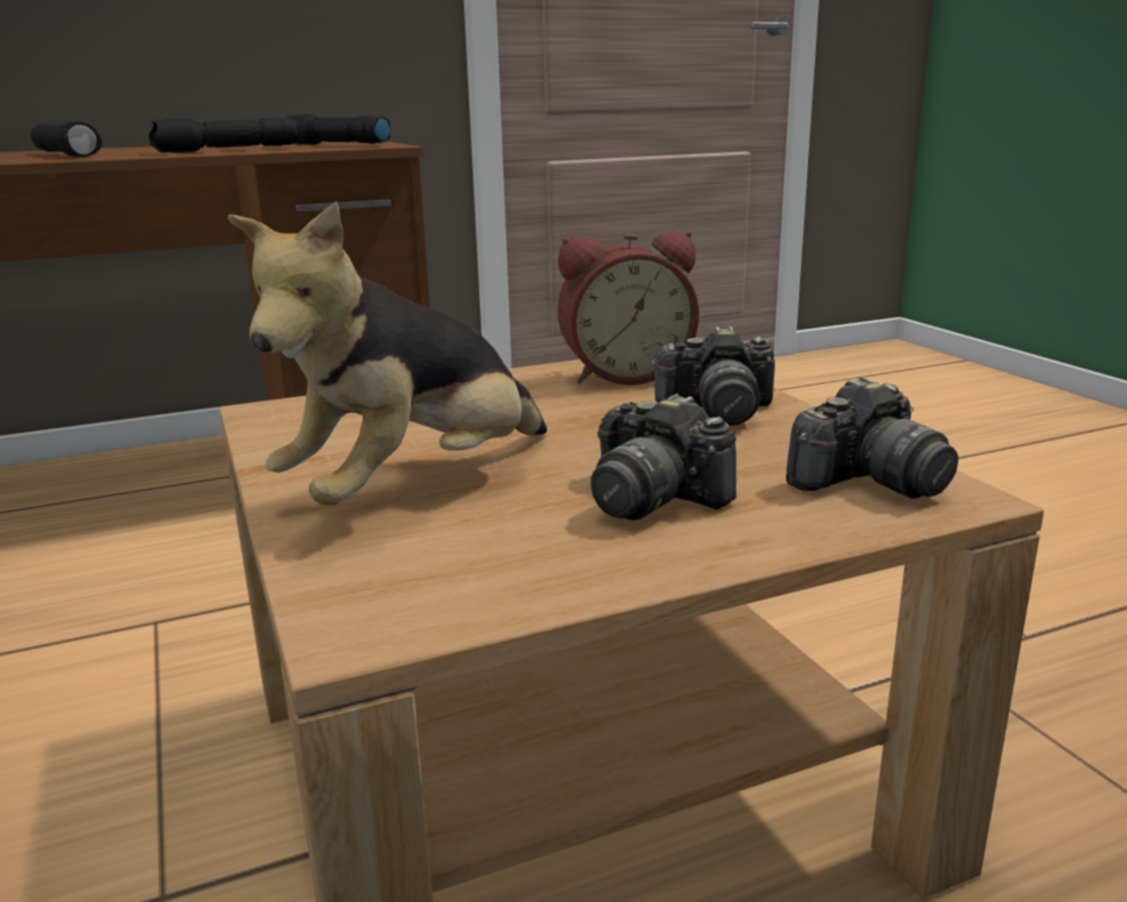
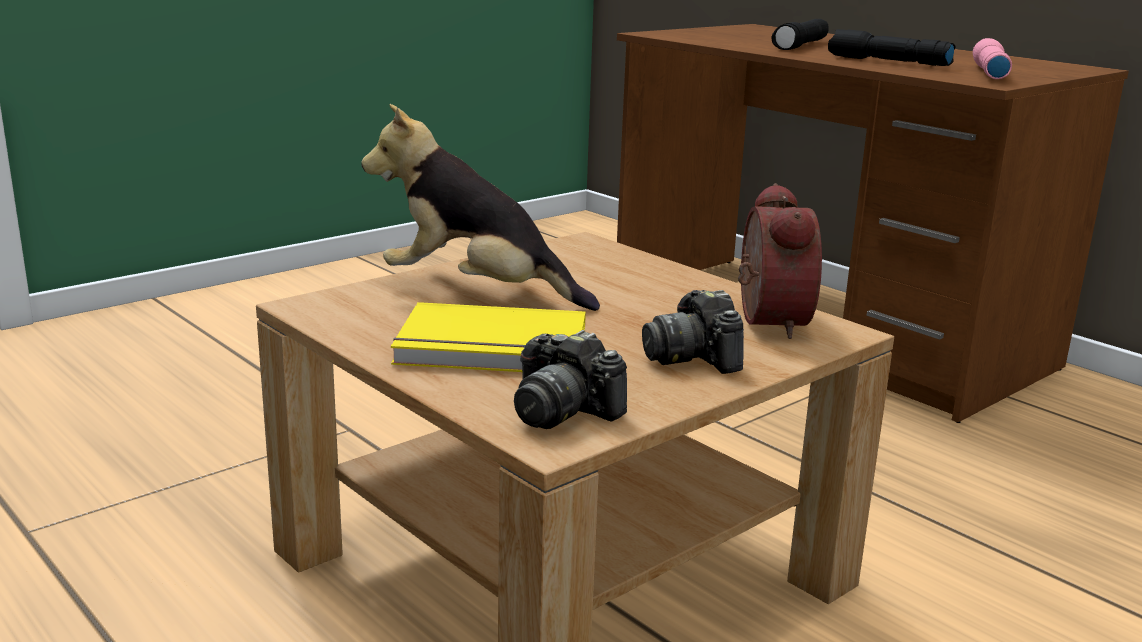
camera: 70 degrees right, 0 degrees up
(335, 145) = (988, 73): black flashlight -> pink flashlight
(624, 375) = (765, 321): alarm clock -> alarm clock turned 150 degrees counterclockwise
(652, 498) = (492, 348): camera -> yellow book

